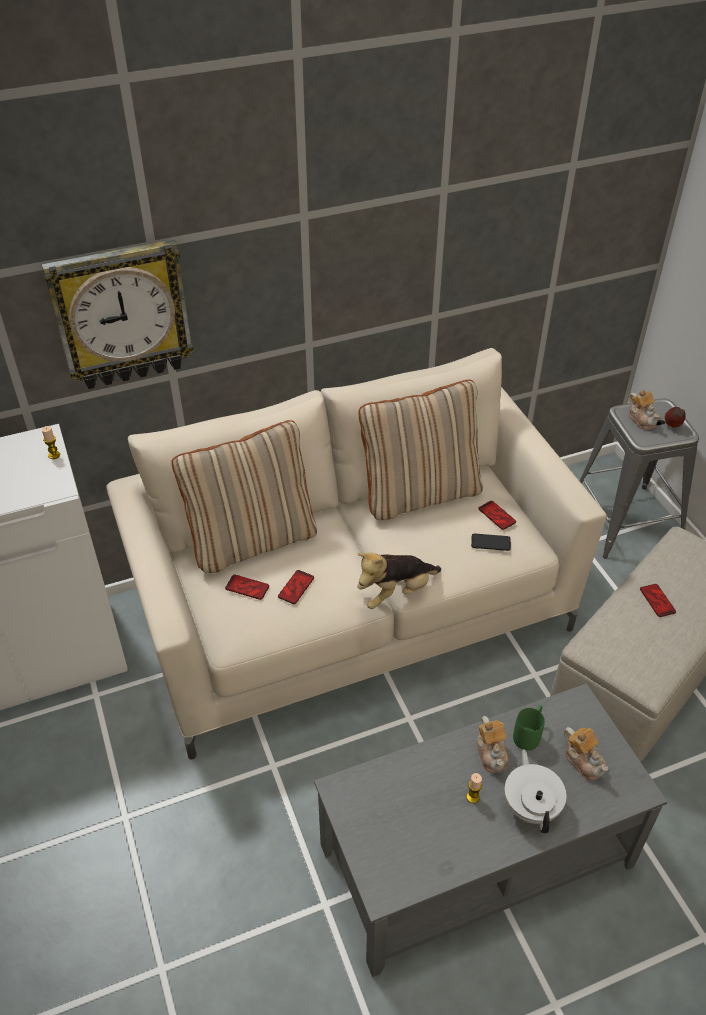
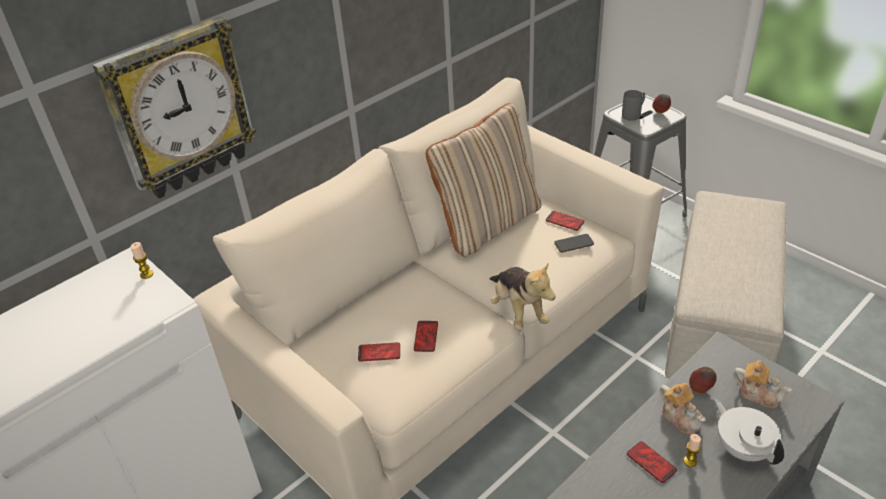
camera: 20 degrees left, 5 degrees down
(252, 540) = (358, 310): beige pillow -> none
(396, 592) = (518, 311): plush toy -> plush toy turned 60 degrees counterclockwise
(529, 734) = (700, 389): green mug -> apple
(642, 419) = (634, 114): teapot -> grey mug
(657, 601) = (726, 249): phone -> phone (651, 462)

